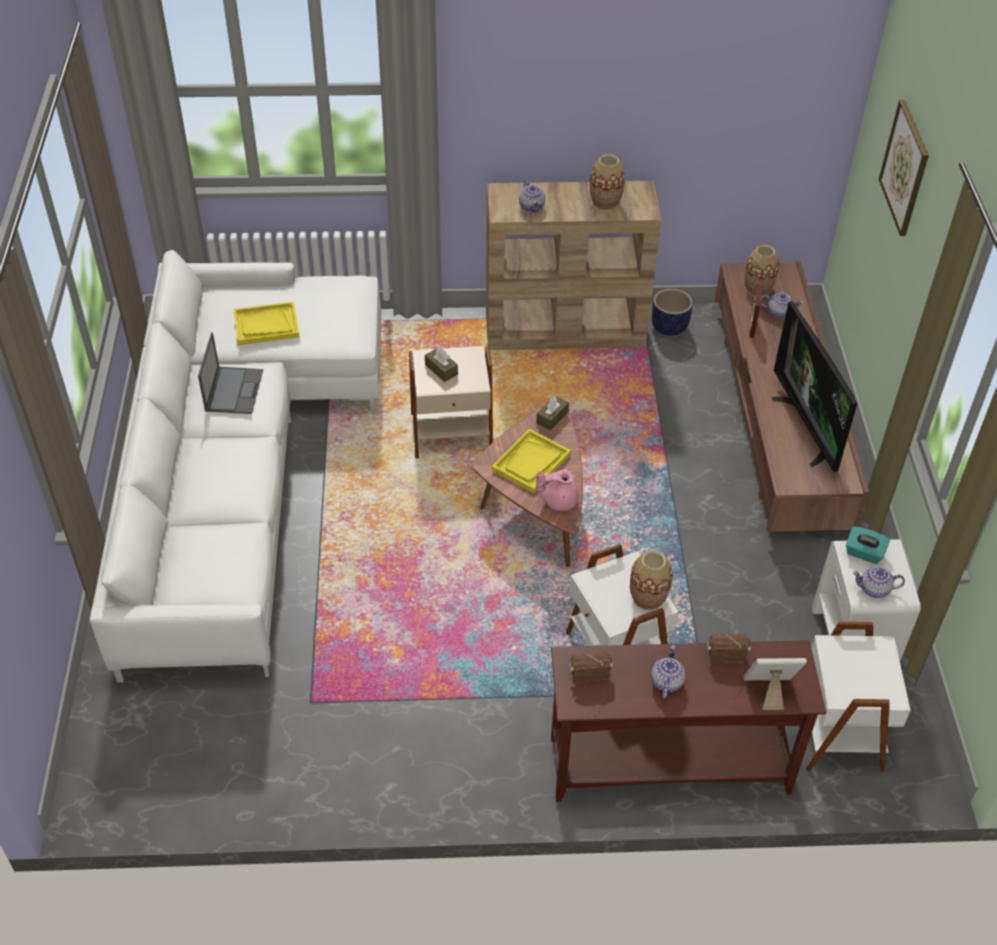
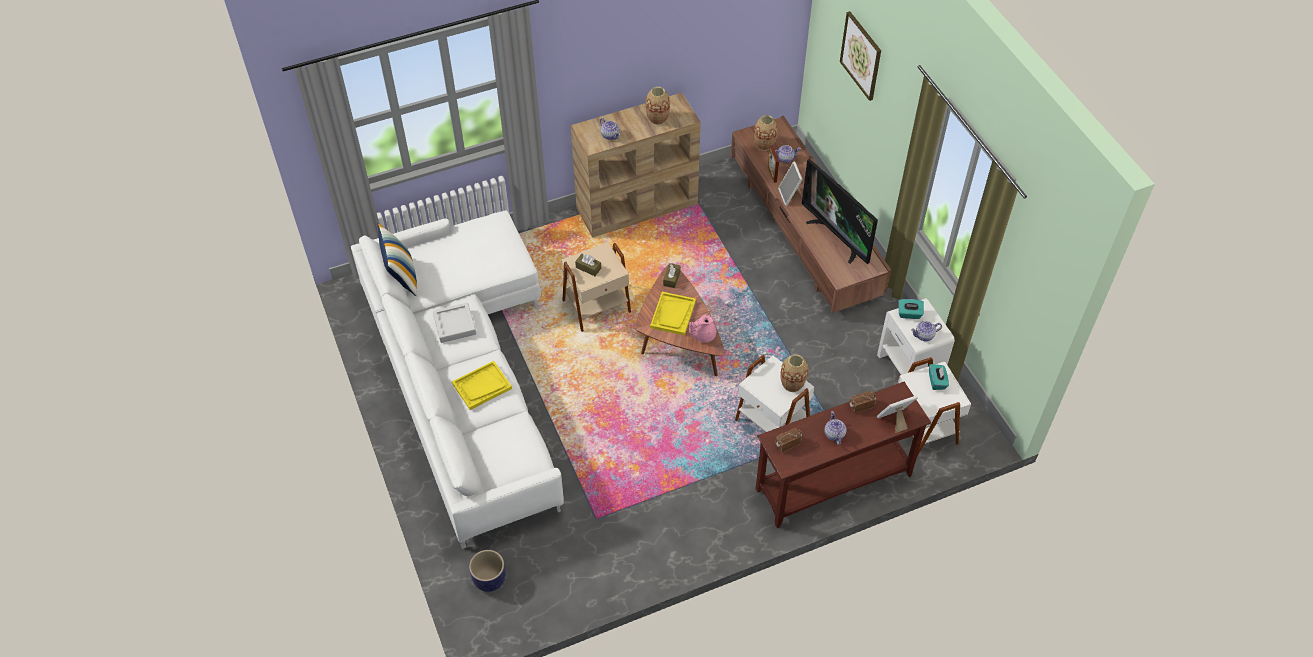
camera: 20 degrees left, 5 degrees up
(203, 316) = (401, 277): none -> pillow
(234, 390) = (454, 325): laptop -> grey tray
(266, 325) = (451, 270): yellow tray -> yellow tray (482, 386)
(669, 327) = (706, 184): planter -> planter (489, 579)
(765, 359) = (790, 196): none -> picture frame
(869, 661) = (937, 381): none -> turquoise tissue box

